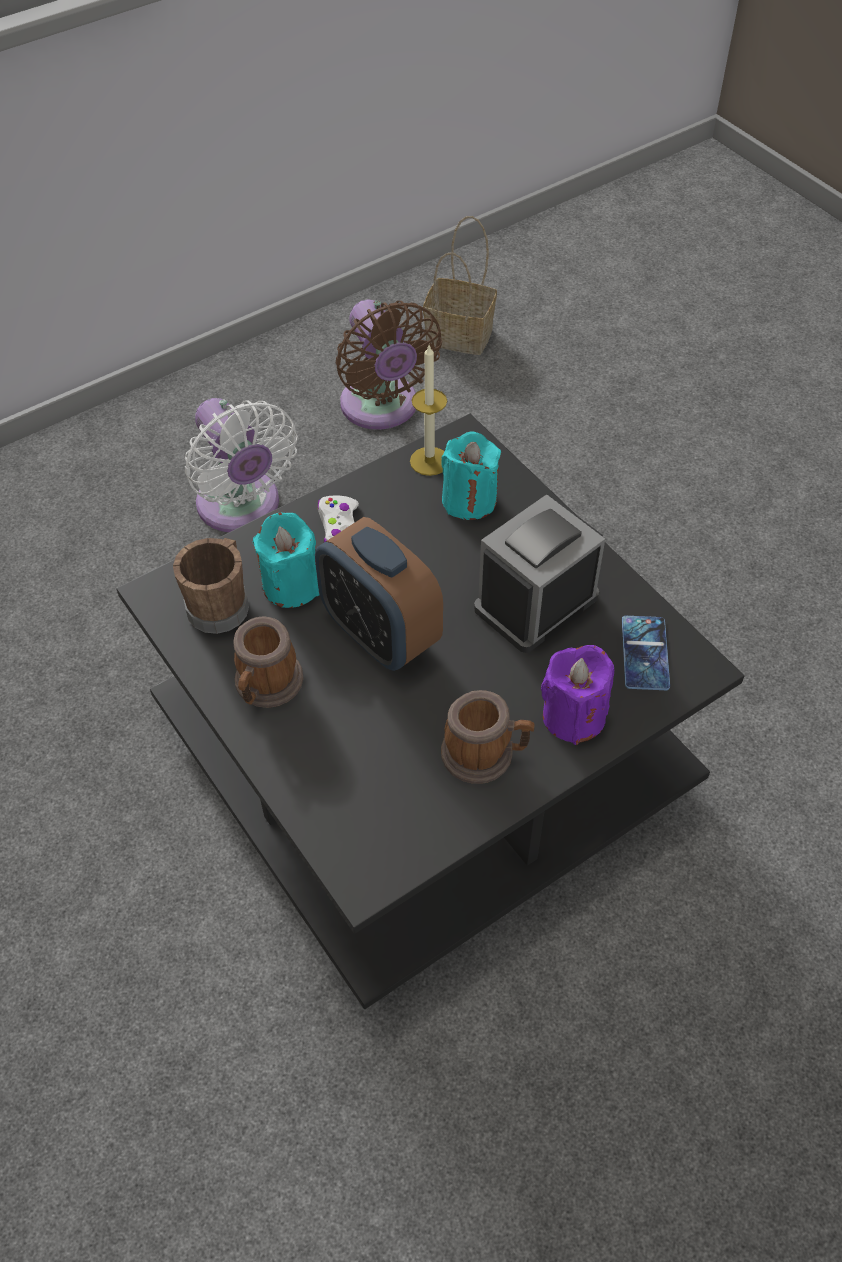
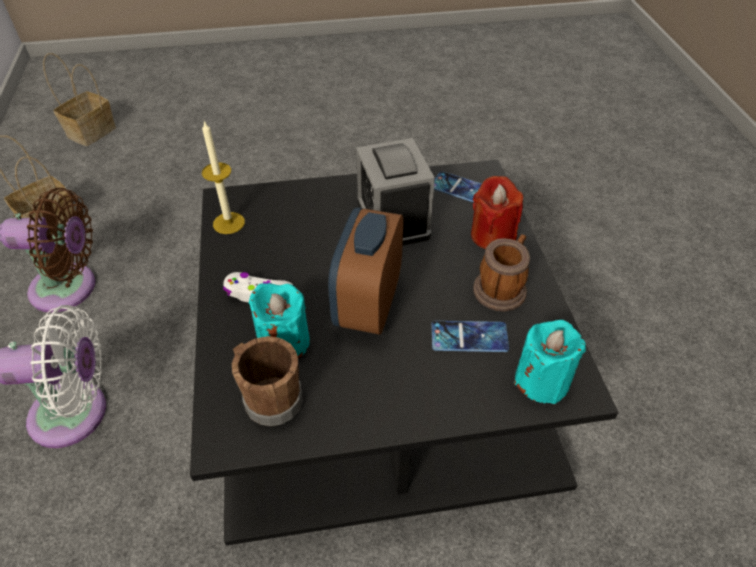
camera: 65 degrees left, 5 degrees down
(266, 687) = (375, 393): mug -> none
(380, 634) = (368, 305): alarm clock -> alarm clock turned 120 degrees clockwise
(386, 745) = (469, 337): none -> phone
(469, 500) = (282, 217): turquoise candle -> turquoise candle (542, 380)
(573, 716) = (492, 235): purple candle -> red candle
(628, 274) = (92, 131): none -> basket

